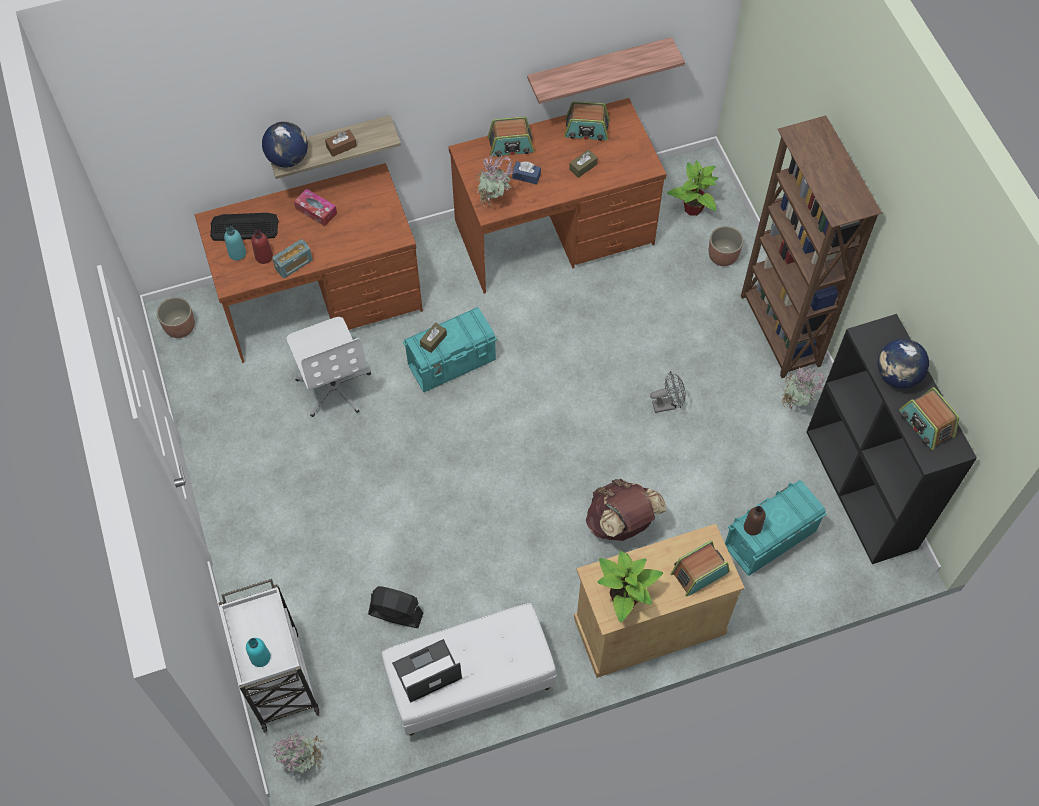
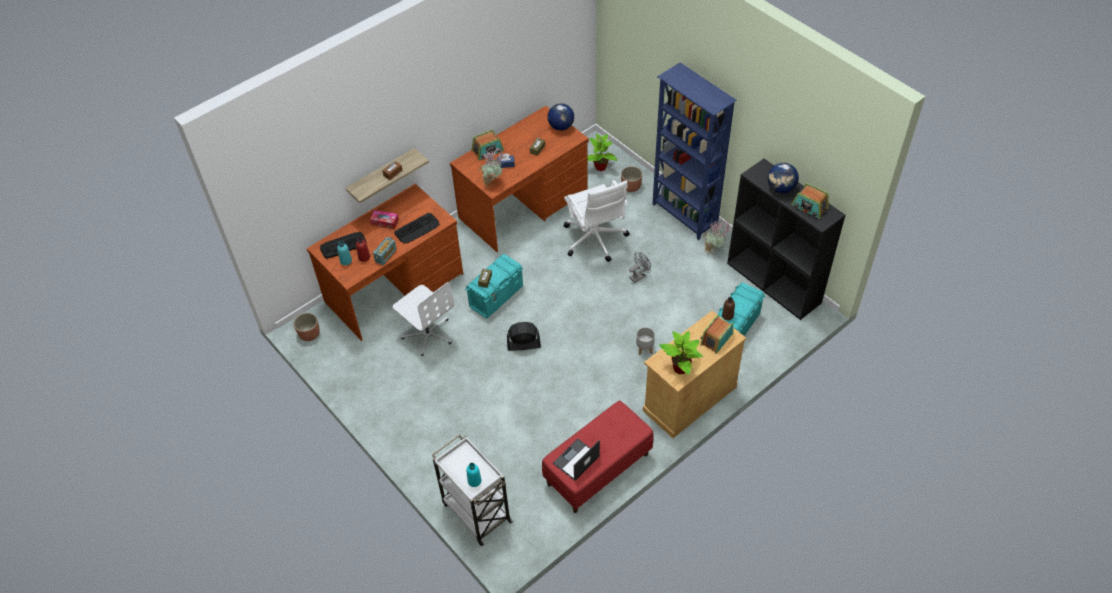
camera: 20 degrees left, 10 degrees down
(288, 158) = (362, 189): globe -> globe (561, 126)
(303, 762) = (515, 554): potted plant -> none
(355, 237) = (417, 228): none -> keyboard
(395, 613) = (531, 448): black fan -> black fan (523, 344)
(470, 683) = (598, 470): white bench -> red bench
(586, 130) = (529, 129): radio -> none
(599, 67) = (526, 88): shelf -> none
(621, 523) = (644, 349): brown backpack -> grey planter
(630, 324) = (595, 240): none -> white office chair
(779, 332) = (684, 216): brown bookcase -> blue bookcase

